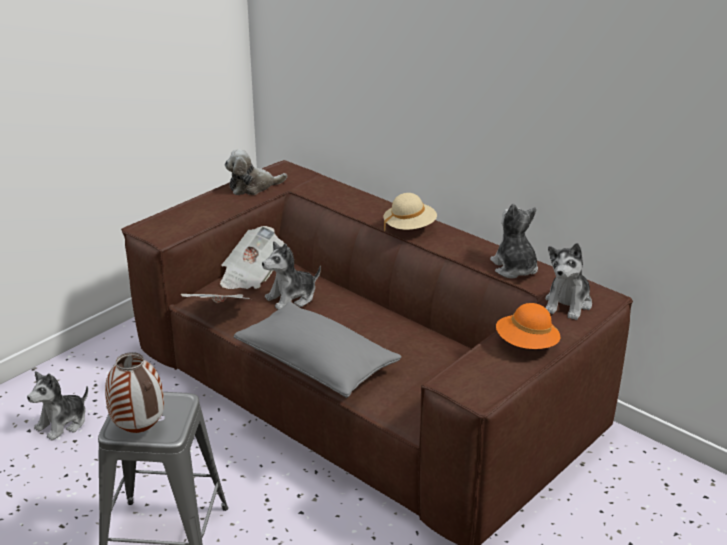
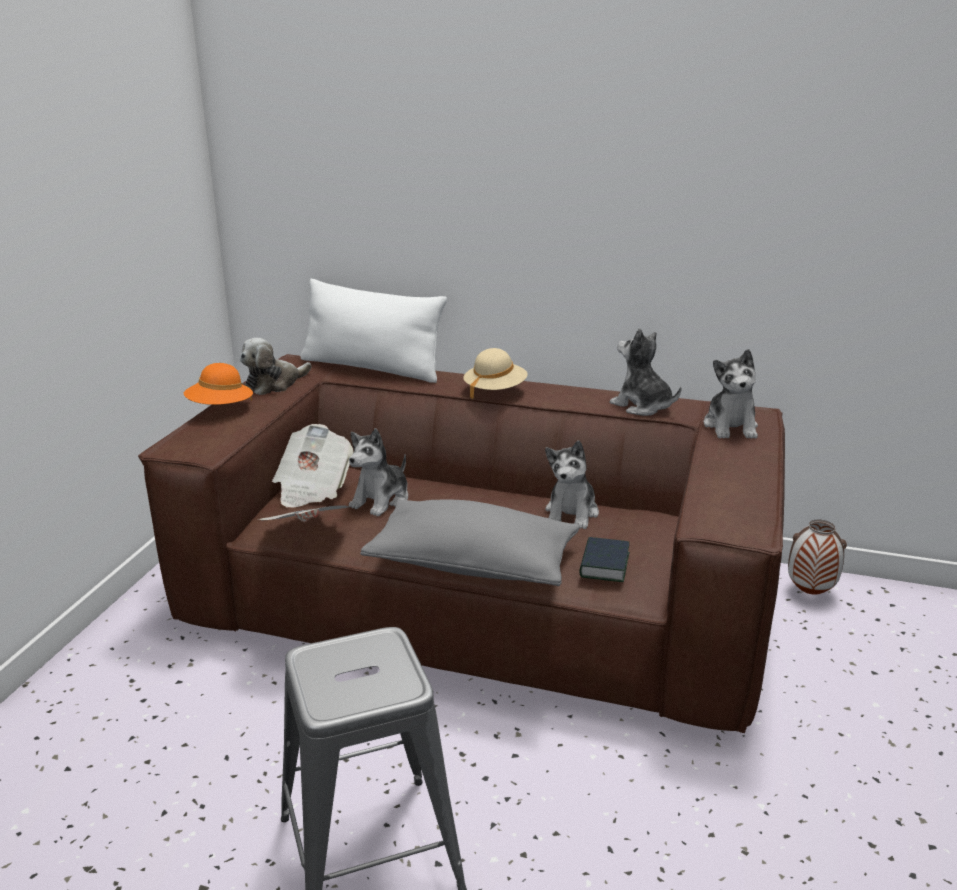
camera: 25 degrees left, 5 degrees down
(62, 423) = (115, 744): plush toy -> plush toy (572, 513)
(138, 430) = (357, 695): vase -> vase (809, 593)
(336, 186) = (372, 368): none -> white pillow
(406, 392) = (604, 565): none -> book
(526, 345) = (738, 471): orange hat -> orange hat (220, 408)

